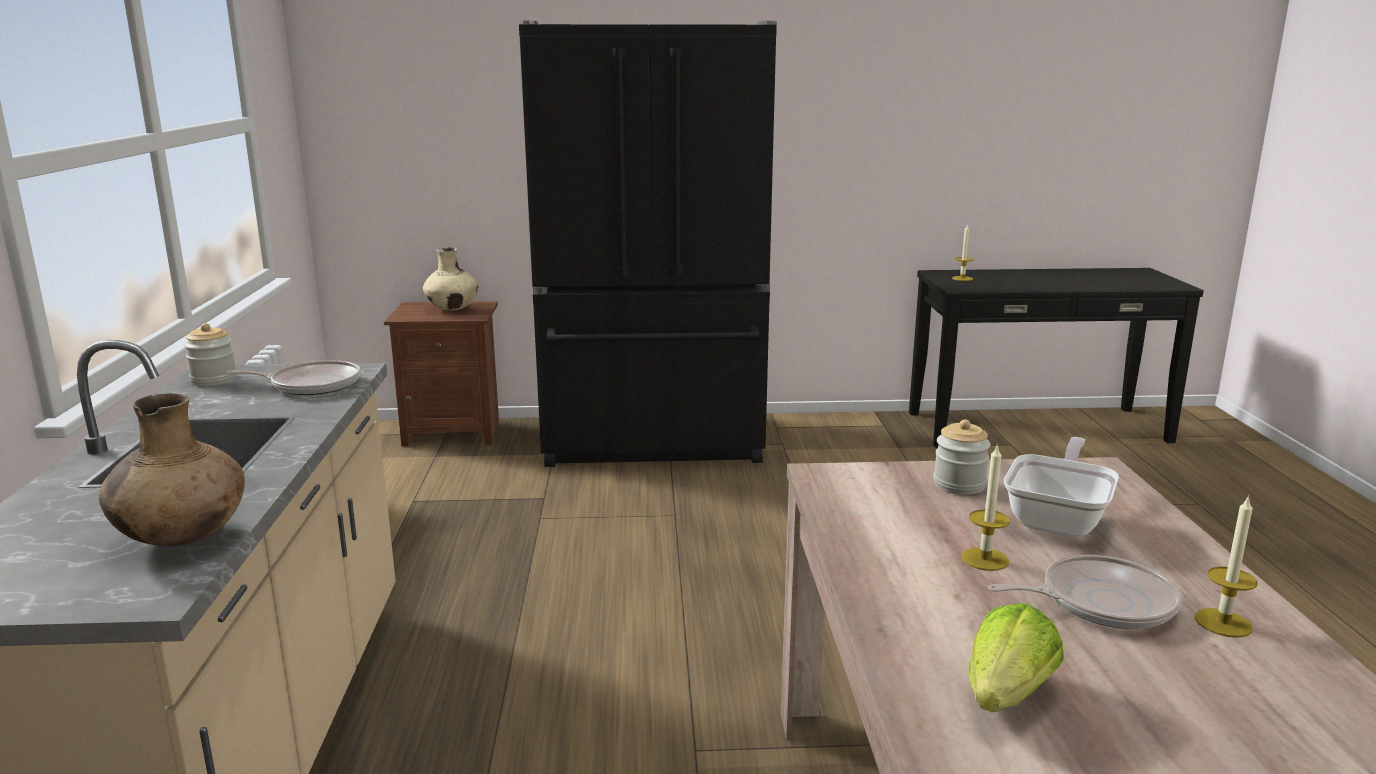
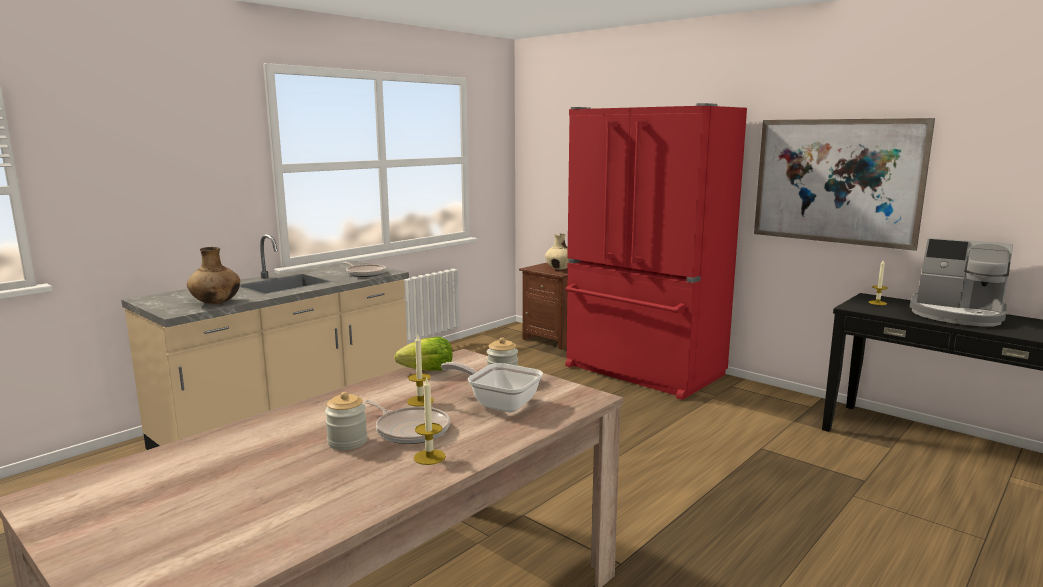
camera: 45 degrees right, 5 degrees down
(214, 380) = (346, 266): jar -> jar (347, 442)
(654, 442) = (642, 372): black fridge -> red fridge
(881, 130) = (836, 181): none -> picture
(1008, 695) = (289, 432): lettuce -> lettuce (428, 371)
(1044, 277) = (957, 315): none -> coffee machine
(1058, 519) = (498, 403): frying pan -> frying pan turned 135 degrees counterclockwise

